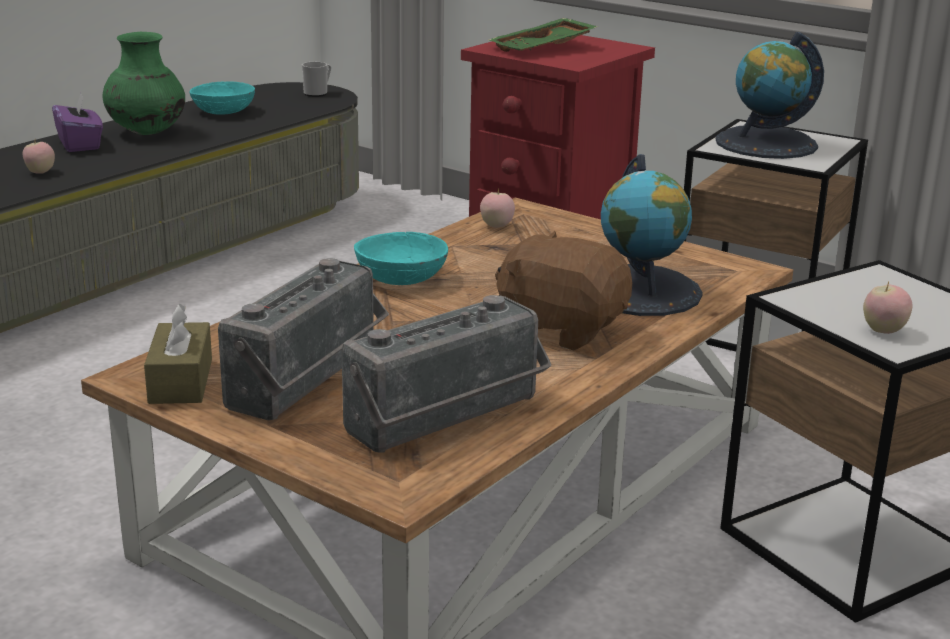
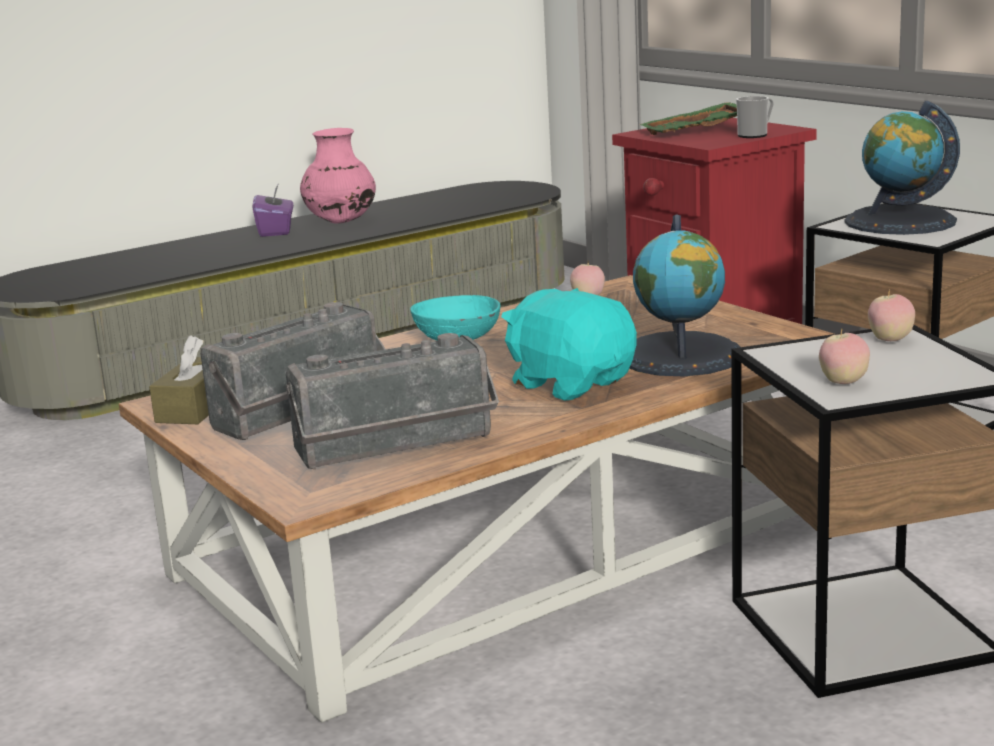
camera: 20 degrees right, 5 degrees down
(40, 172) = (224, 252): apple -> apple (890, 340)
(146, 133) = (340, 222): green vase -> pink vase
(224, 111) = (424, 205): turquoise bowl -> none
(318, 93) = (524, 189): mug -> mug (755, 135)
(561, 329) = (571, 383): brown plush toy -> turquoise plush toy

